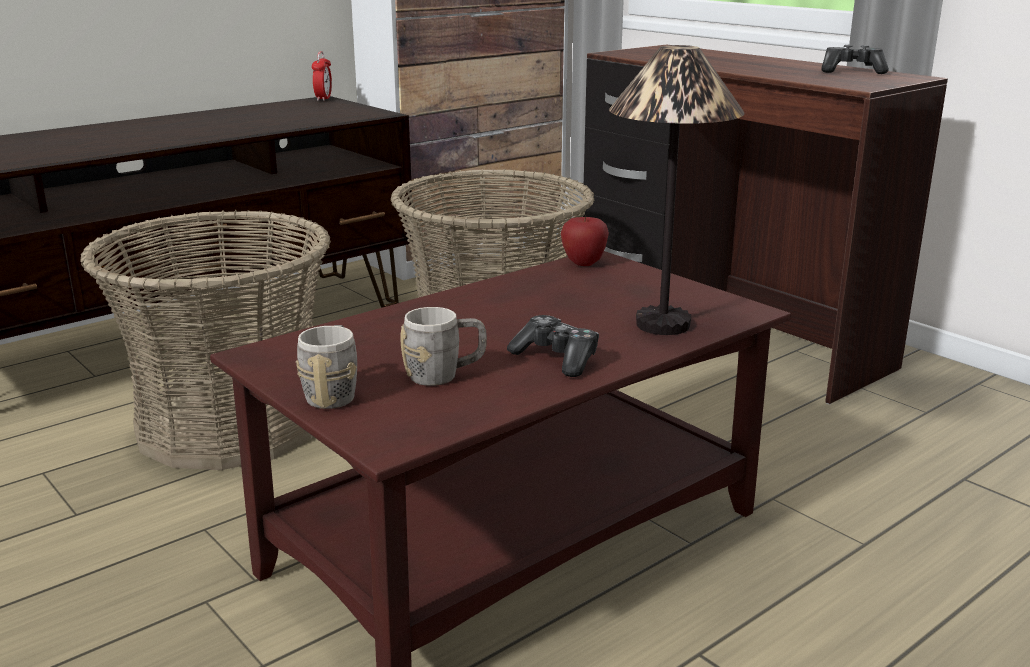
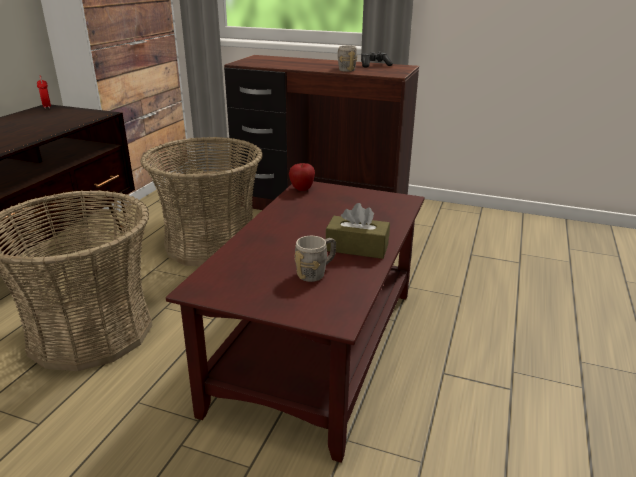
camera: 30 degrees left, 5 degrees up
(333, 393) = (272, 300): grey mug -> grey mug (345, 69)
(556, 358) = (357, 248): game controller -> brown tissue box
(664, 325) = (381, 216): table lamp -> none

